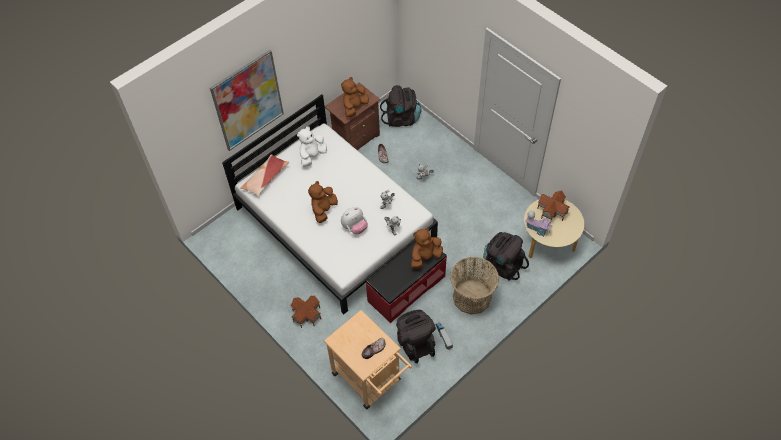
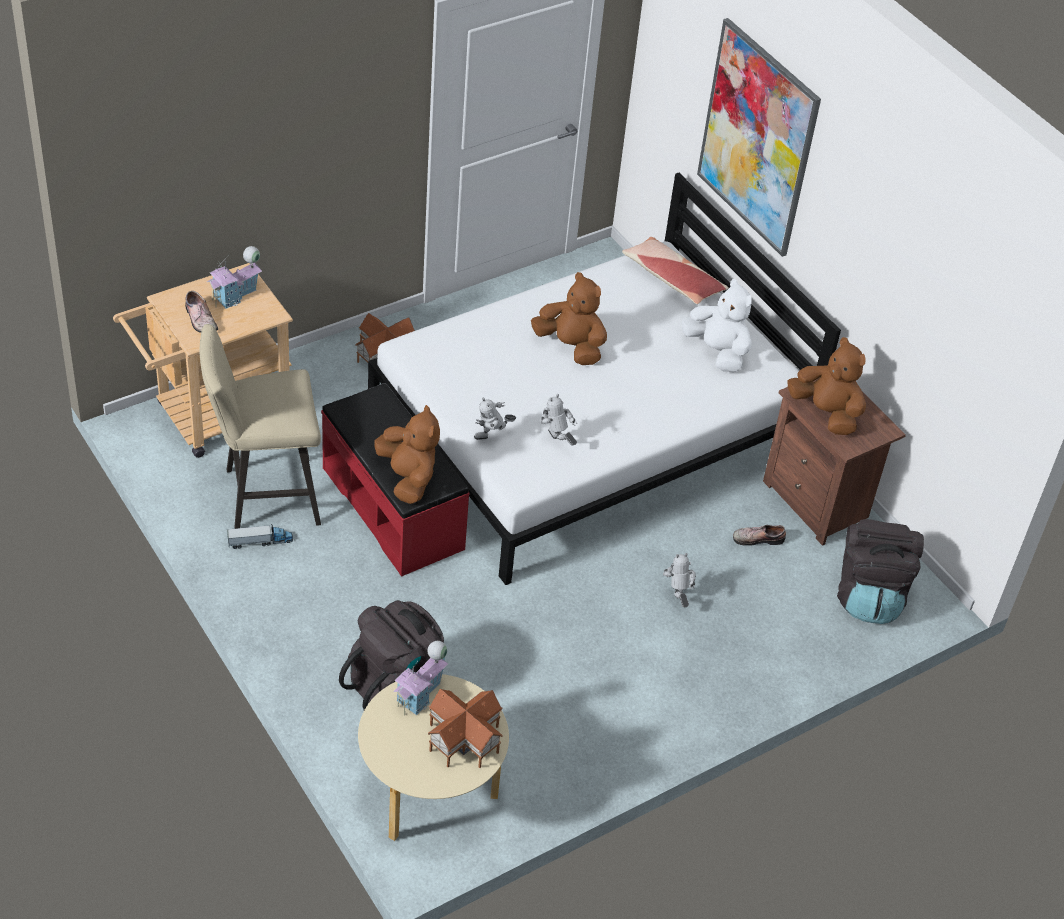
camera: 95 degrees right, 10 degrees down
(351, 338) = (236, 295): none -> toy house
(354, 227) = (513, 383): plush toy -> none
(415, 342) = (264, 496): black backpack -> beige stool
(472, 297) = (335, 609): basket -> none

